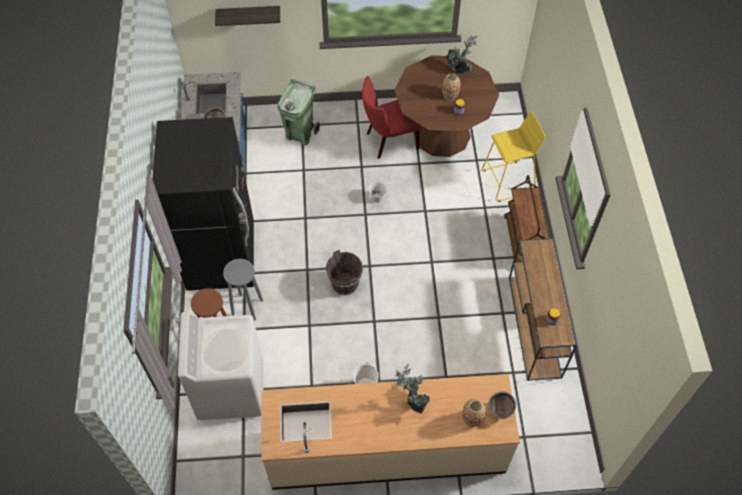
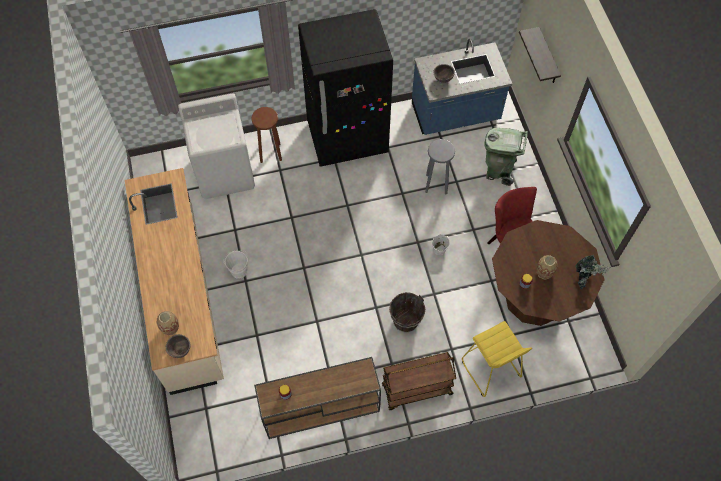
camera: 80 degrees right, 5 degrees up
(248, 307) = (301, 168): grey stool -> grey stool (436, 184)
(344, 284) = (337, 237): brown bucket -> brown bucket (405, 320)
(412, 399) = (185, 278): potted plant -> none

